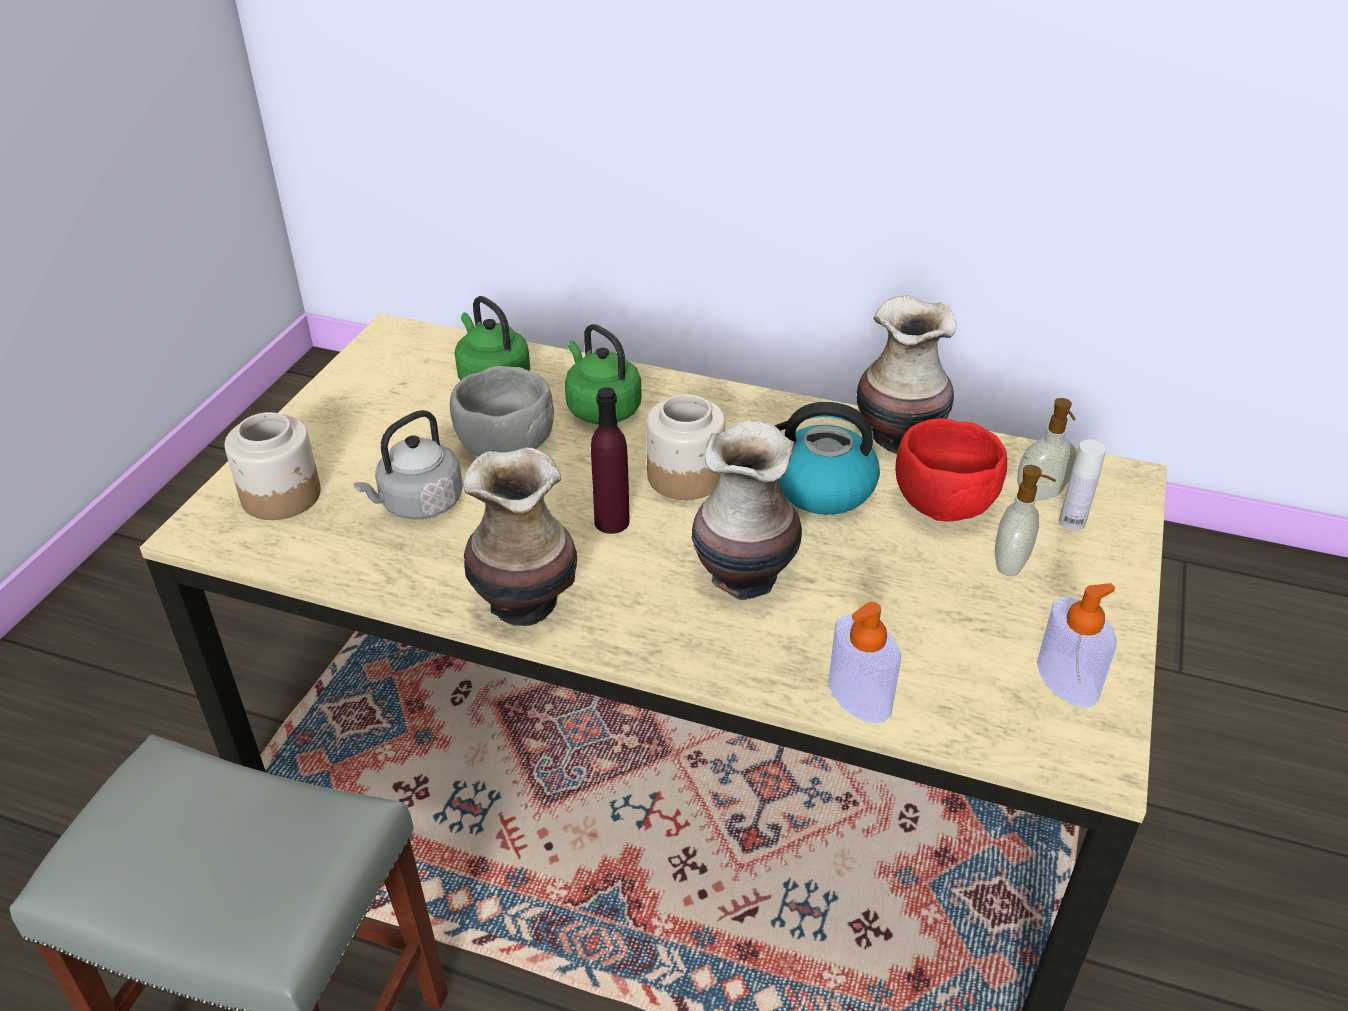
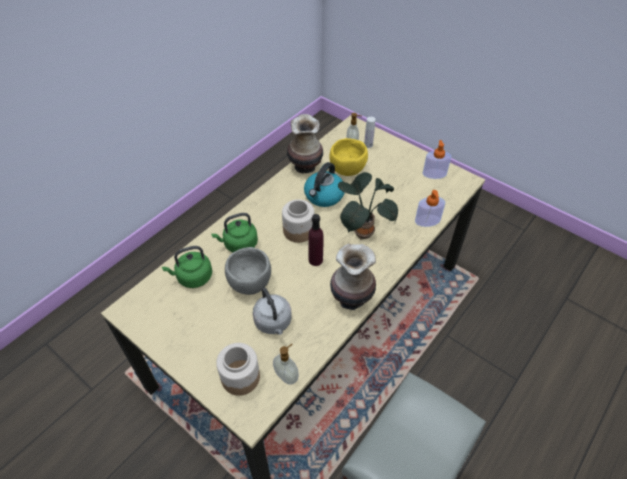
camera: 70 degrees left, 10 degrees up
(743, 576) = (362, 231): vase -> potted plant
(942, 507) = (348, 170): red bowl -> yellow bowl
(1012, 564) = (382, 165): soap dispenser -> soap dispenser (287, 376)

